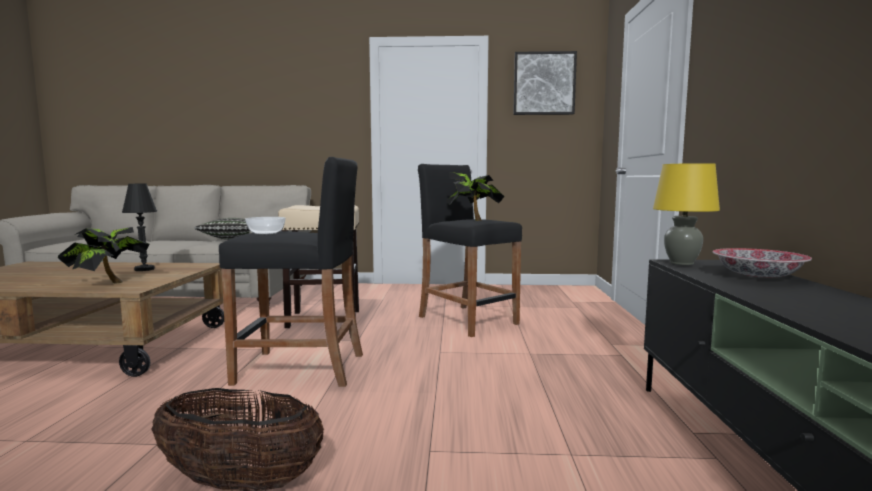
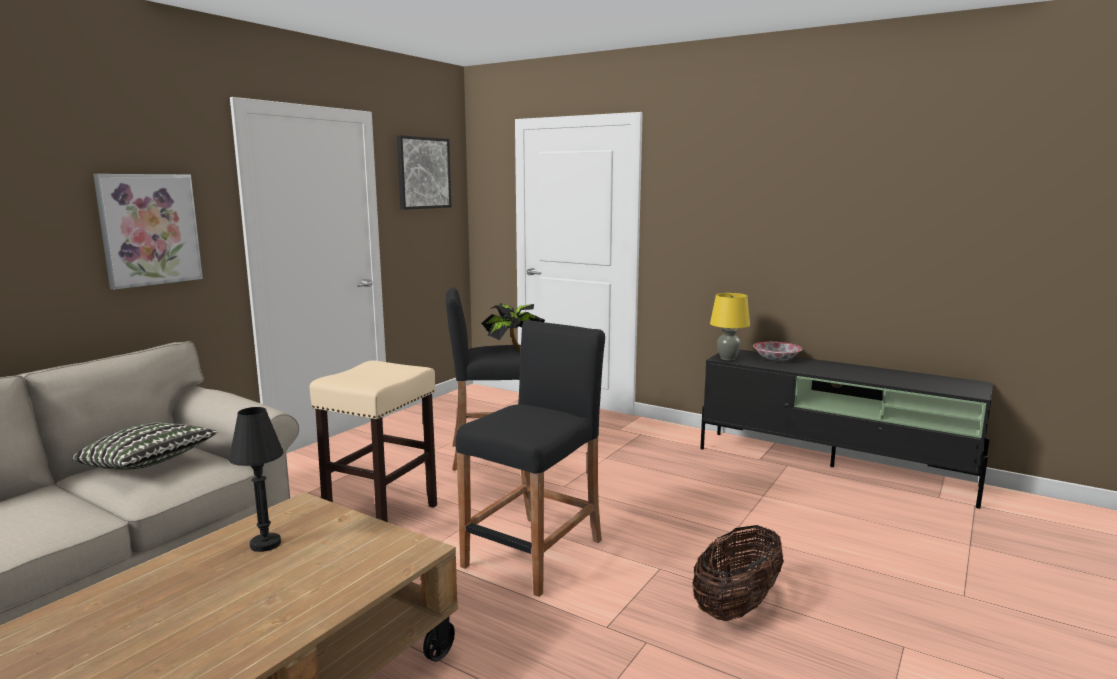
camera: 60 degrees left, 5 degrees up
(107, 284) = (355, 568): potted plant -> none
(265, 233) = (515, 422): bowl -> none
(310, 121) = (149, 229): none -> picture

